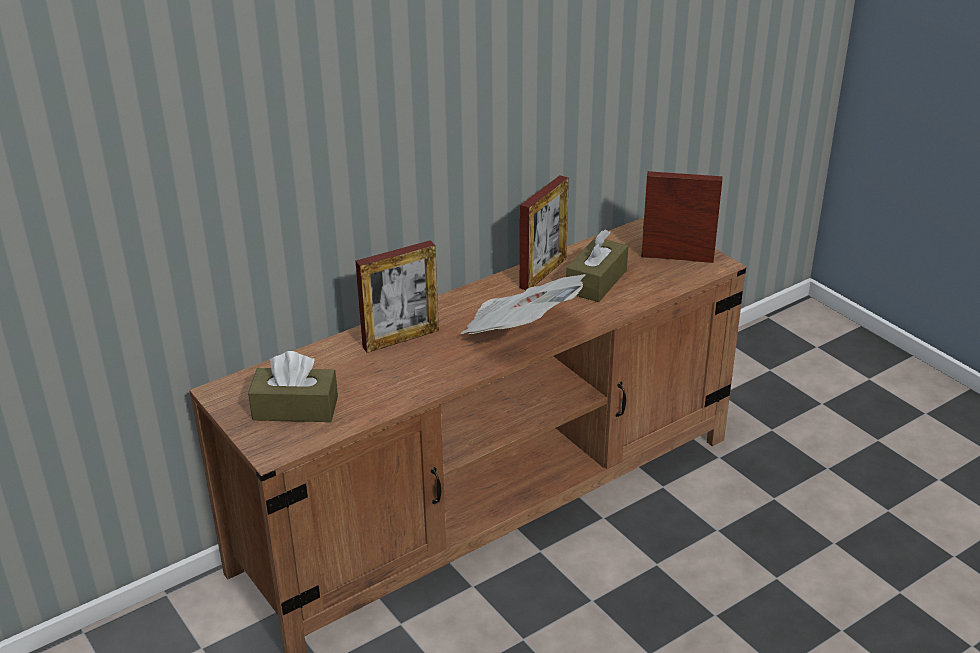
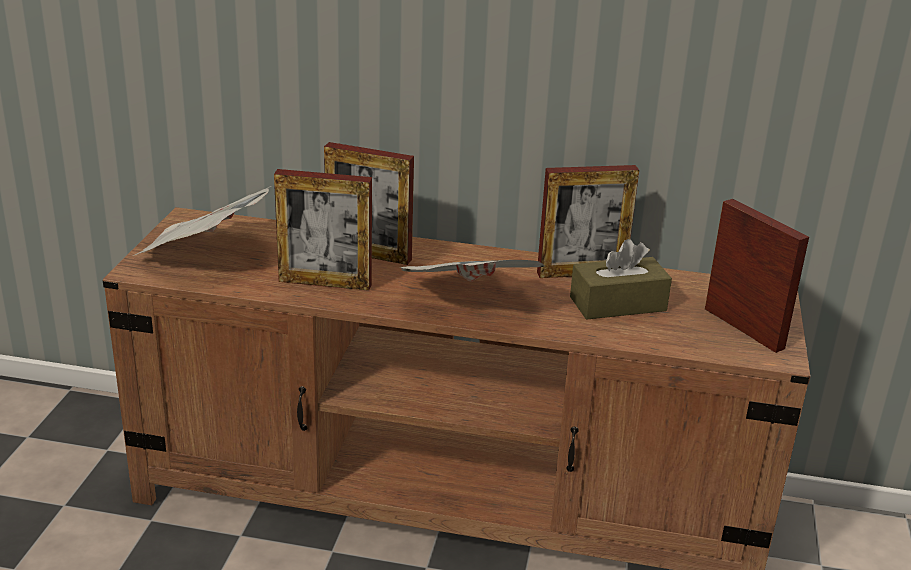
camera: 45 degrees right, 5 degrees down
(295, 408) = (206, 254): brown tissue box -> newspaper
(415, 376) = (325, 283): none -> picture frame

